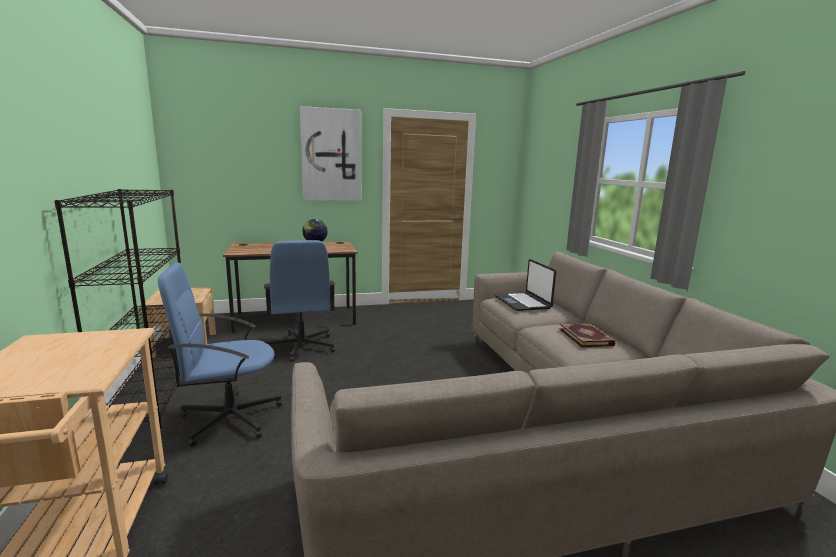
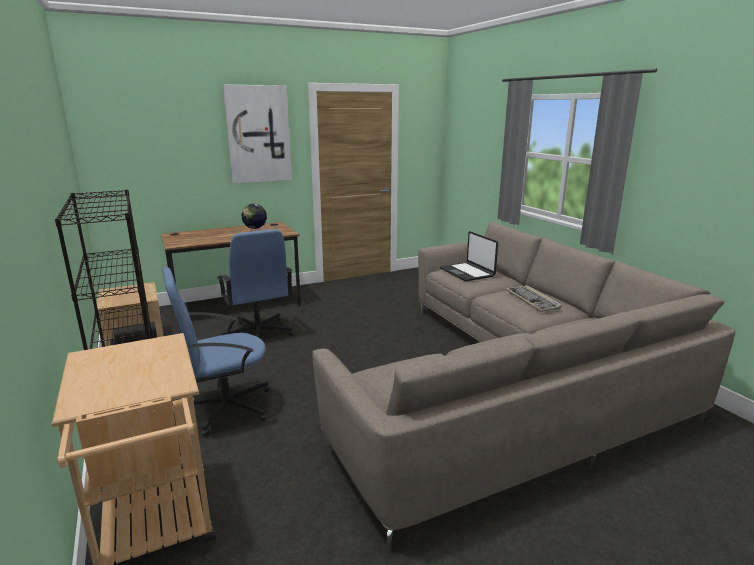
camera: 10 degrees left, 5 degrees up
(586, 337) = (533, 300): book -> keyboard

